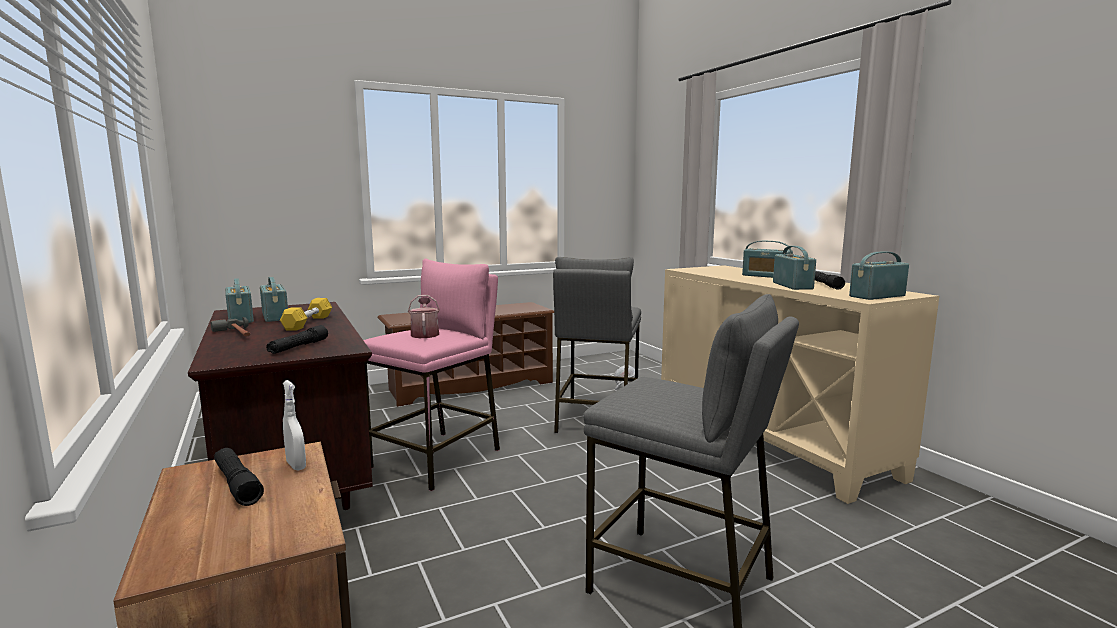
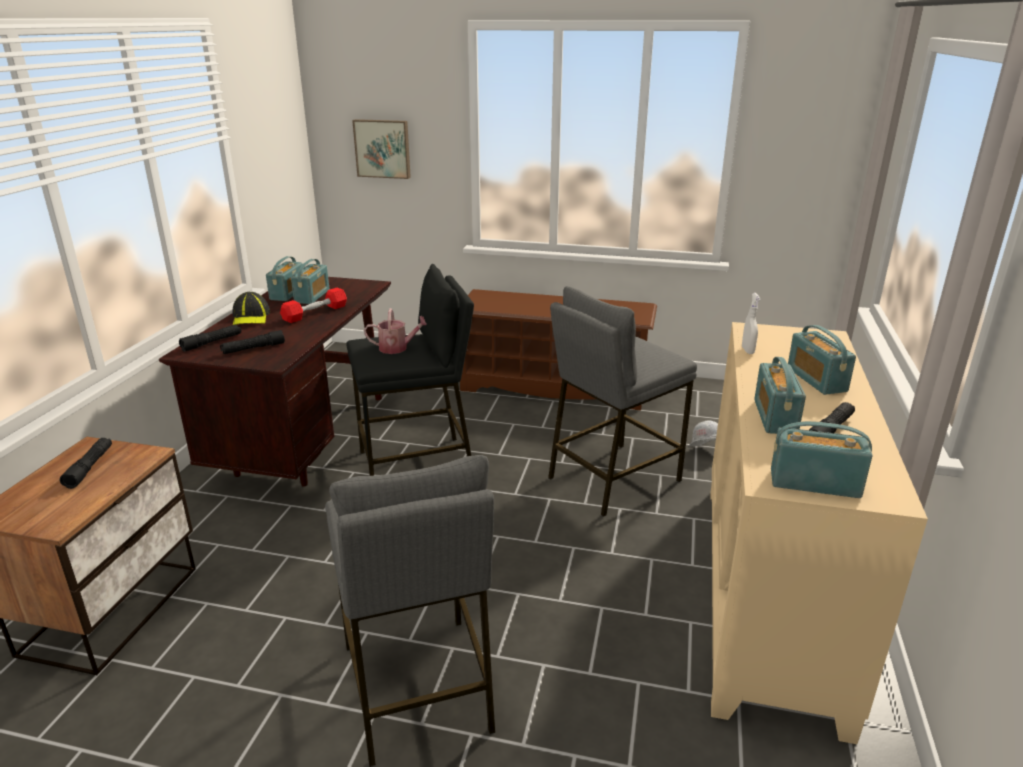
camera: 40 degrees right, 15 degrees up
(234, 353) = (212, 343): none -> black flashlight
(237, 334) = (251, 317): hammer -> cap
(268, 192) = (383, 148): none -> picture
(296, 465) = (131, 466): white spray bottle -> white spray bottle (747, 350)
(308, 323) = (315, 313): yellow dumbbell -> red dumbbell
(425, 334) = (397, 348): watering can -> watering can turned 60 degrees clockwise
(438, 459) = (417, 465): pink stool -> black stool
(792, 286) = (774, 417): radio -> radio turned 150 degrees clockwise

